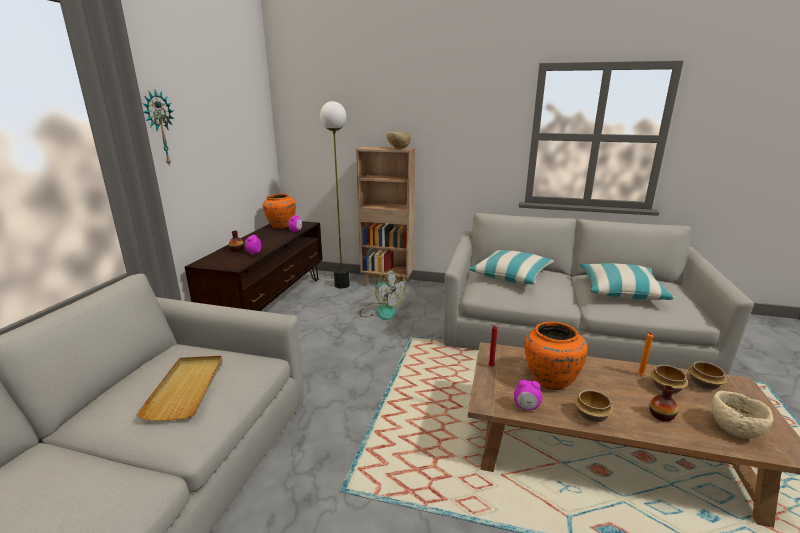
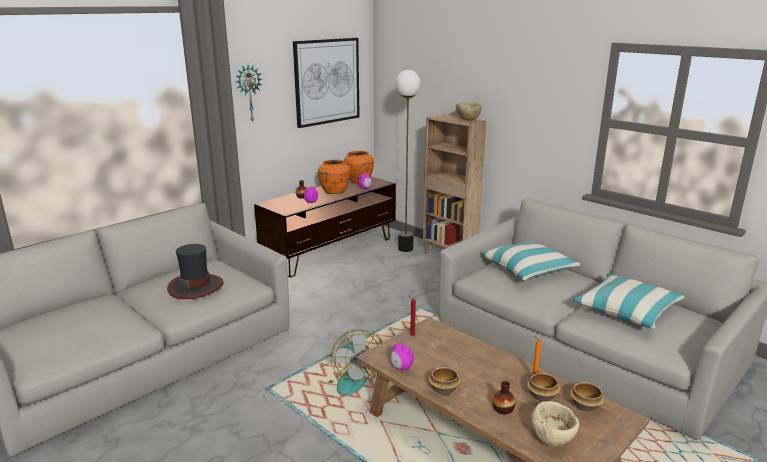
camera: 30 degrees right, 0 degrees up
(187, 388) = (196, 286): beige tray -> hat
(236, 119) = (327, 81): none -> picture
(381, 311) = (417, 279): fan -> fan (348, 379)
(550, 379) = (448, 358): orange vase -> orange vase (334, 191)

